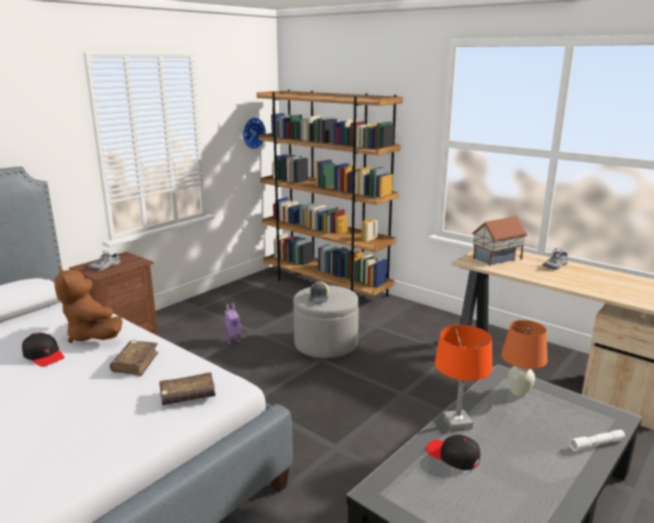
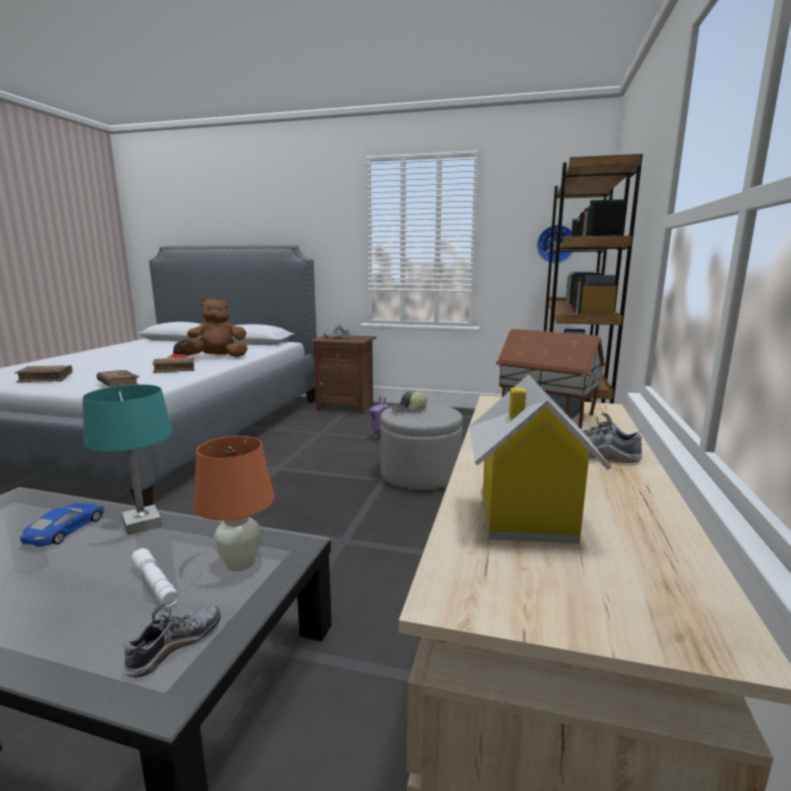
camera: 65 degrees right, 5 degrees down
(73, 453) = (46, 379): none -> brown book
(93, 336) = (218, 357): brown plush toy -> brown plush toy turned 45 degrees clockwise
(453, 456) = (65, 529): black cap -> blue toy car
(457, 424) = (141, 524): orange table lamp -> turquoise table lamp
(588, 413) = (175, 646): none -> shoe
(596, 444) = (63, 659): white flashlight -> white flashlight (155, 584)
(614, 289) = (524, 517): none -> toy house

